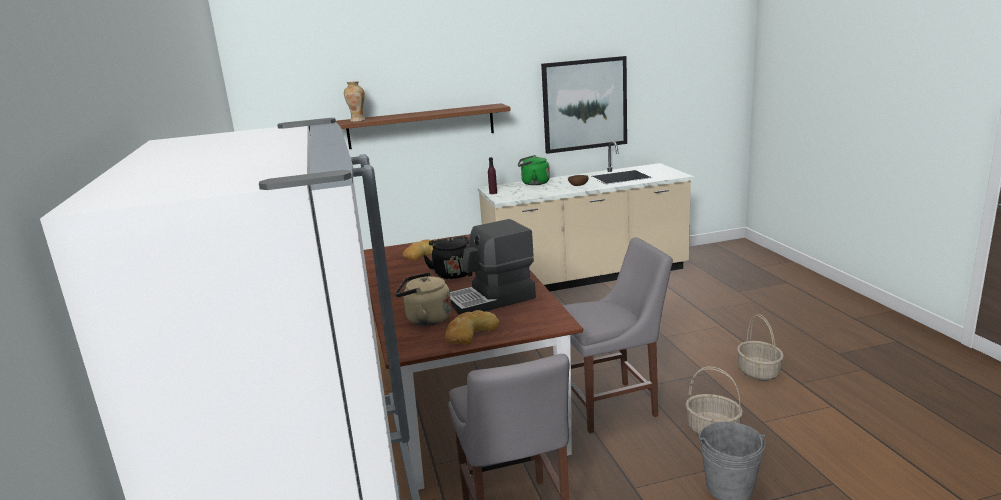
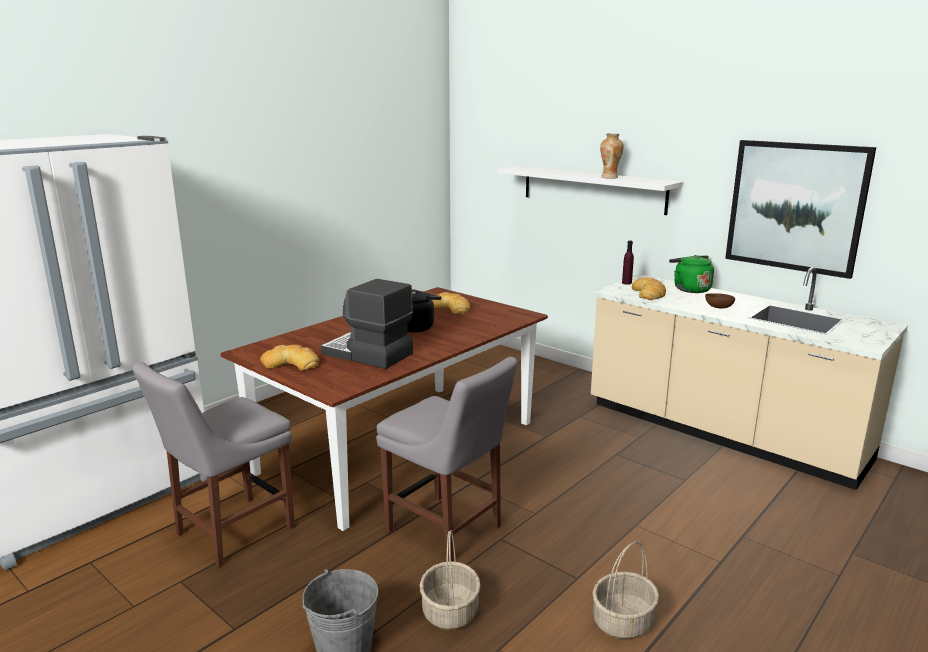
camera: 55 degrees right, 0 degrees up
(358, 120) = (523, 169): vase -> vase (610, 177)
(421, 126) = (592, 189): brown shelf -> white shelf
(425, 319) = (309, 343): beige kettle -> none
(525, 192) = (649, 293): none -> bread

